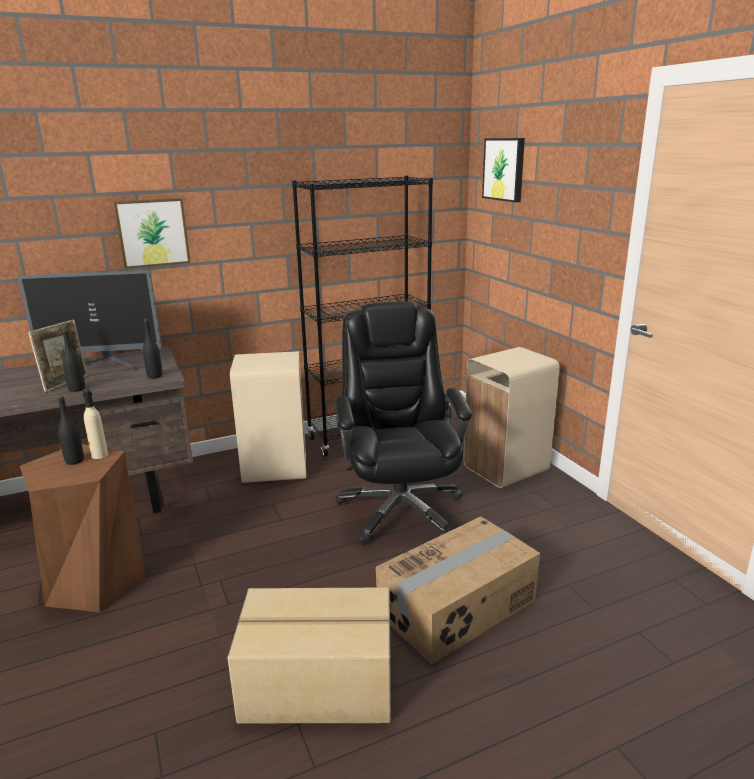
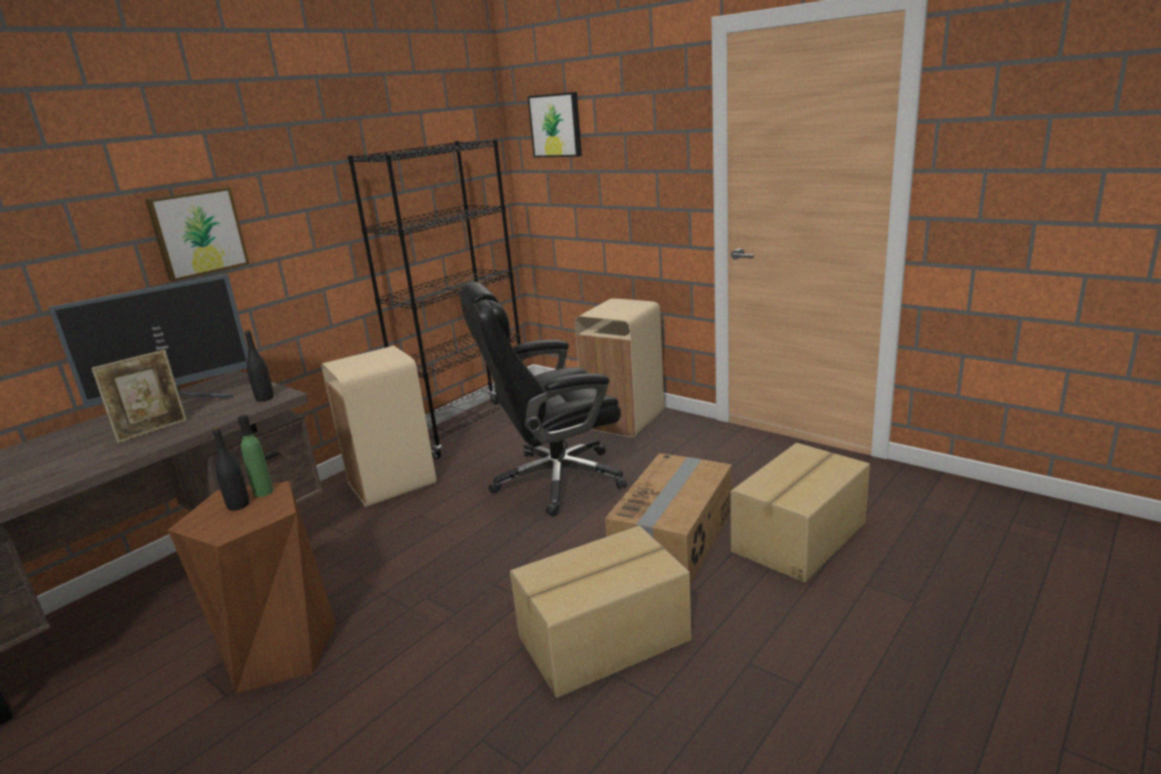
camera: 25 degrees left, 0 degrees up
(65, 383) = (153, 430): picture frame -> picture frame turned 45 degrees clockwise
(77, 389) = (179, 432): black bottle -> none
(99, 455) = (263, 492): beige bottle -> green bottle
(399, 508) = (555, 480): black office chair -> black office chair turned 75 degrees counterclockwise
(585, 659) = (801, 538): none -> cardboard box

